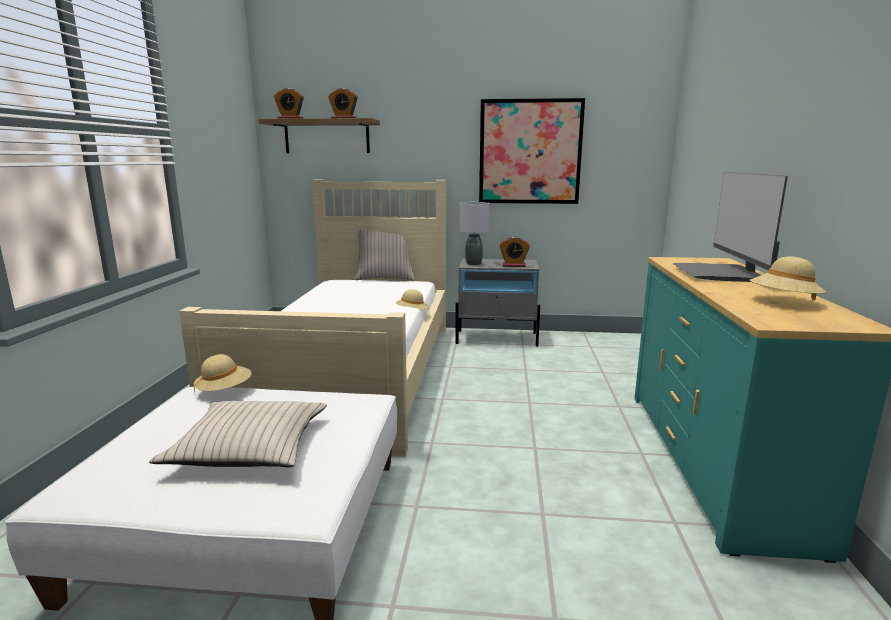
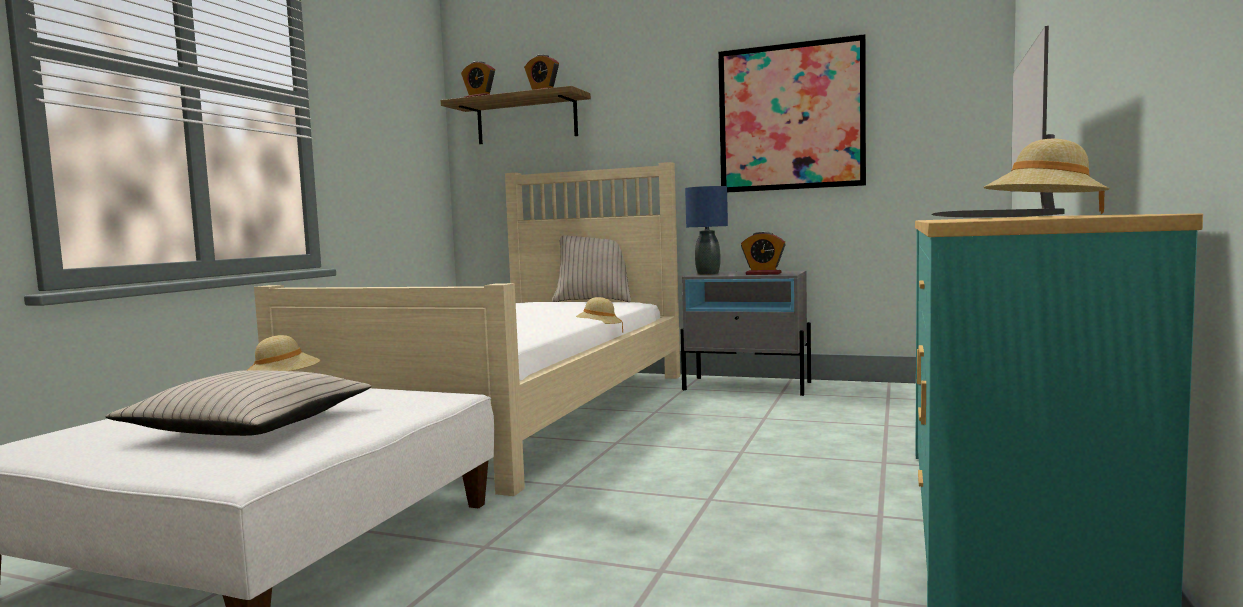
camera: 15 degrees right, 10 degrees down
(473, 263) = (707, 274): grey table lamp -> blue table lamp

